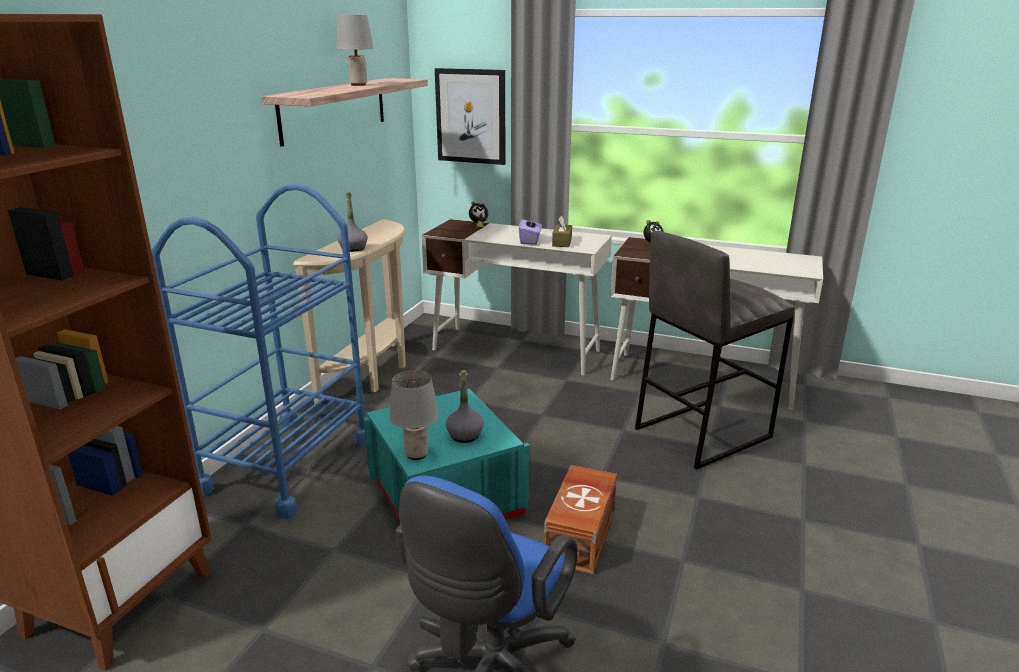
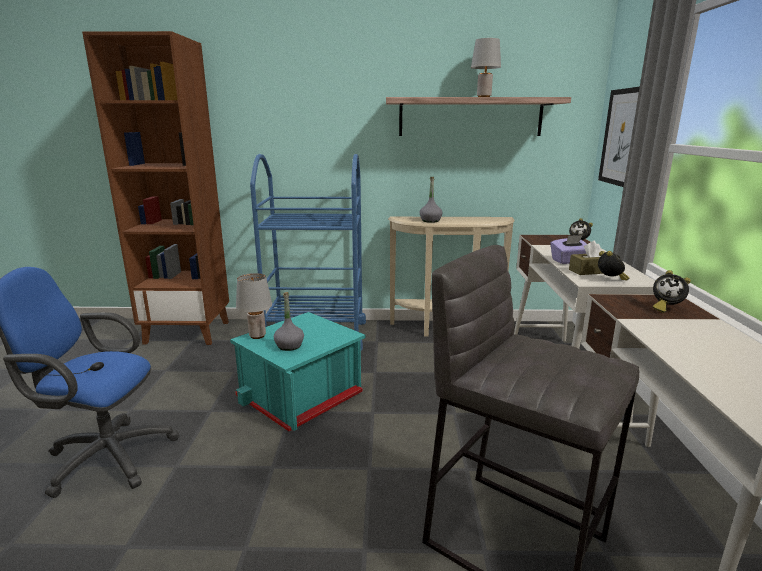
camera: 70 degrees right, 5 degrees down
(582, 535) = (271, 471): brown storage box -> none
(587, 243) = (610, 280): none -> alarm clock

